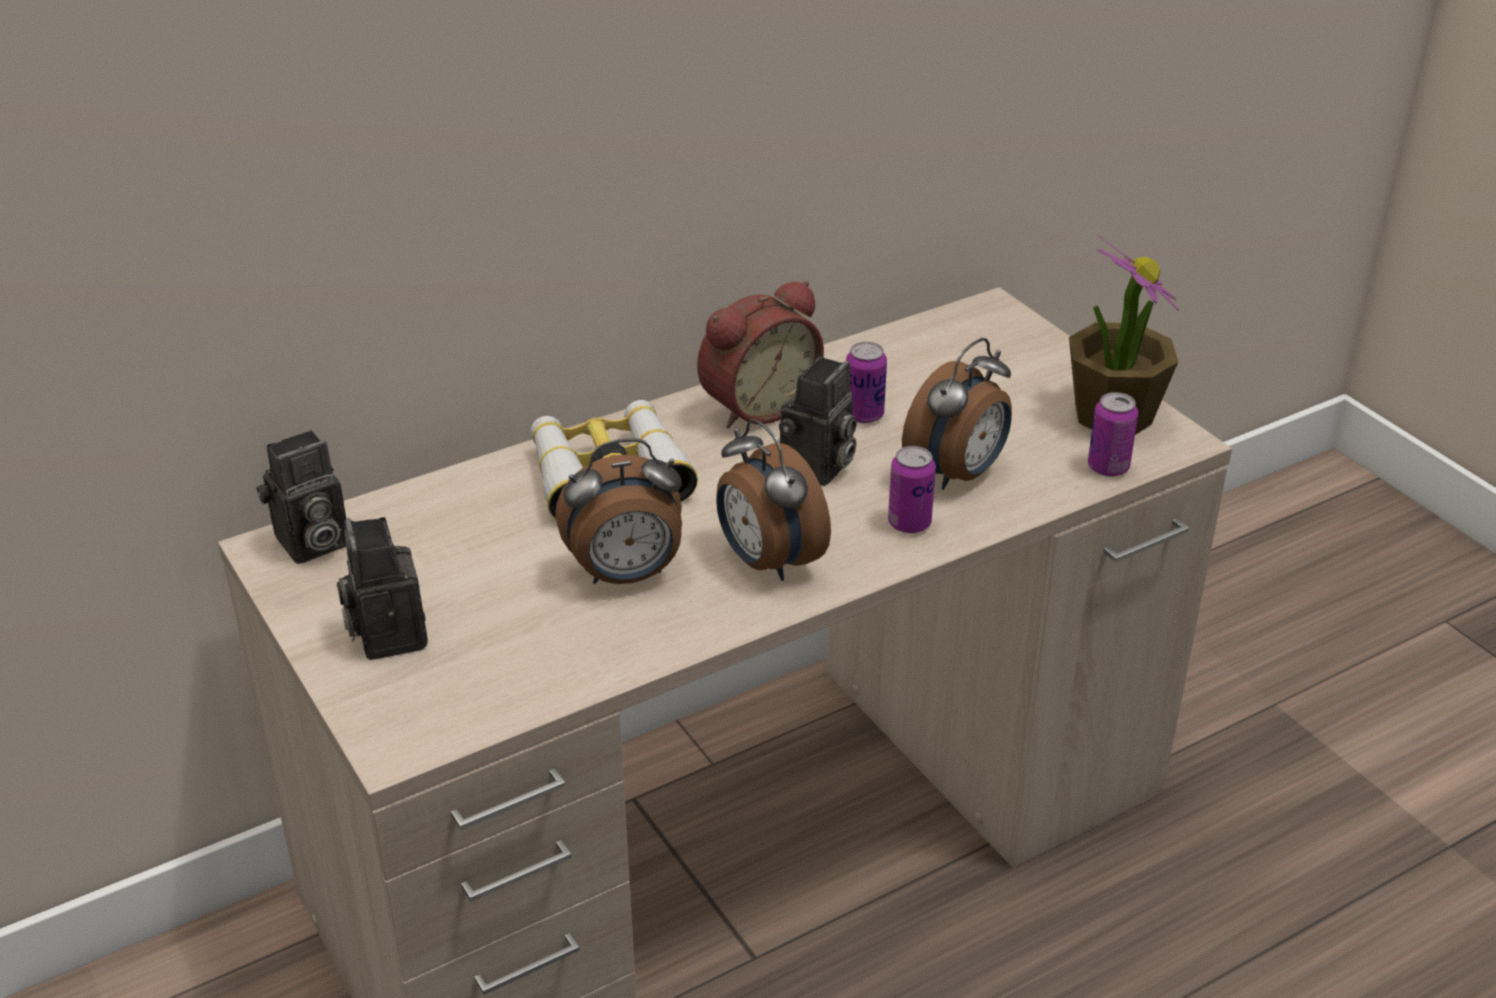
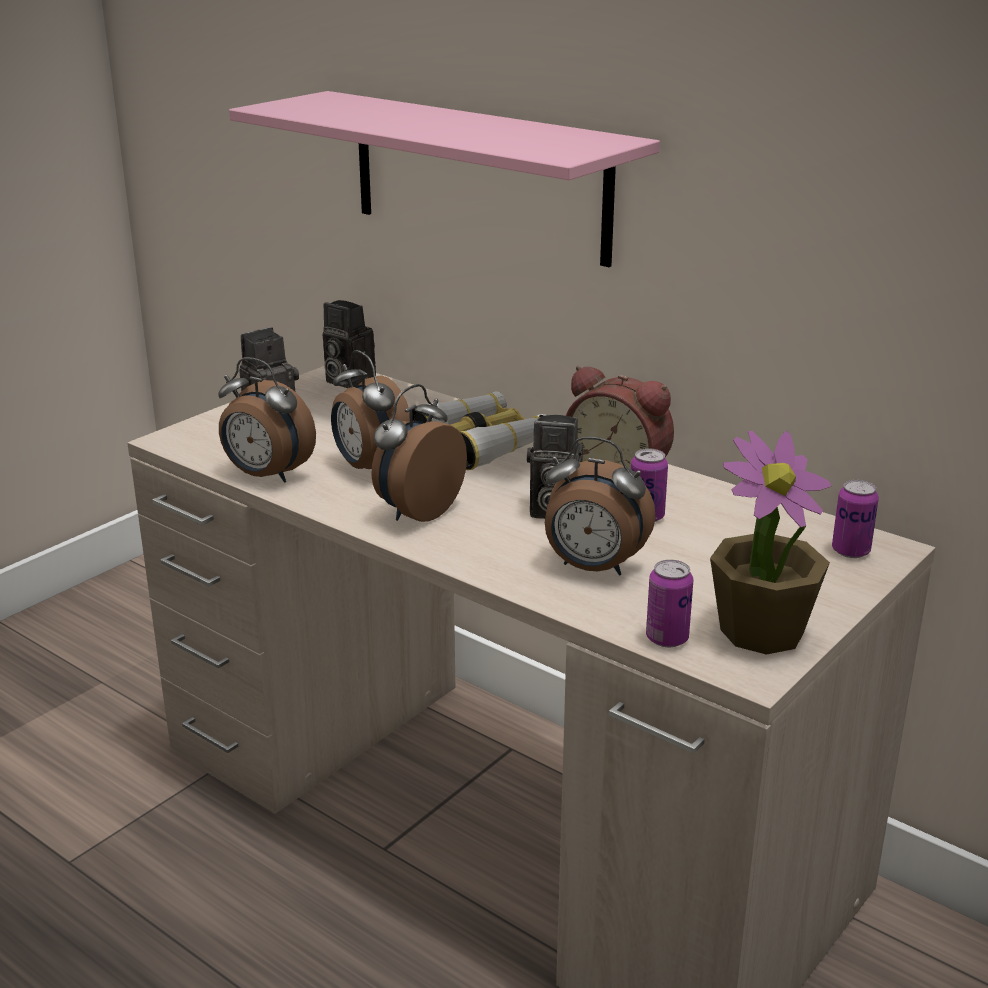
camera: 70 degrees right, 10 degrees down
(430, 170) = (479, 176): none -> pink shelf
(589, 666) = (266, 475): none -> alarm clock
(909, 523) = (505, 557): can -> can (850, 551)

